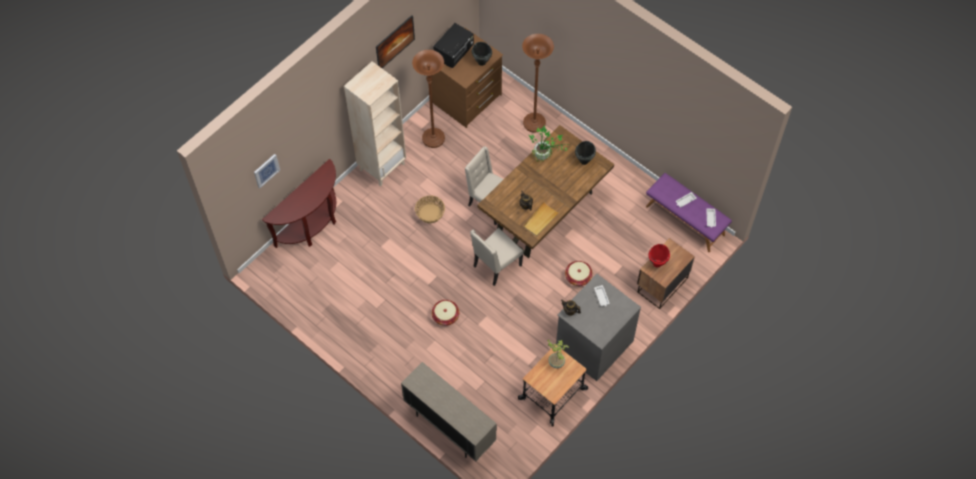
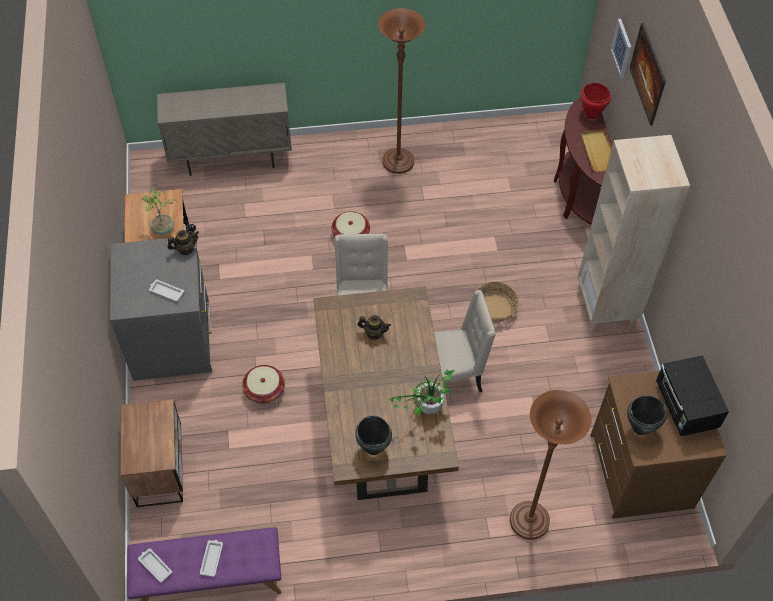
camera: 130 degrees right, 5 degrees down
(395, 48) = (705, 252): picture -> picture (644, 85)
(433, 138) = (603, 387): brown floor lamp -> brown floor lamp (398, 162)
(540, 220) = (338, 332): beige tray -> beige tray (598, 152)
(657, 263) = (158, 424): red cooking pot -> red cooking pot (591, 115)

